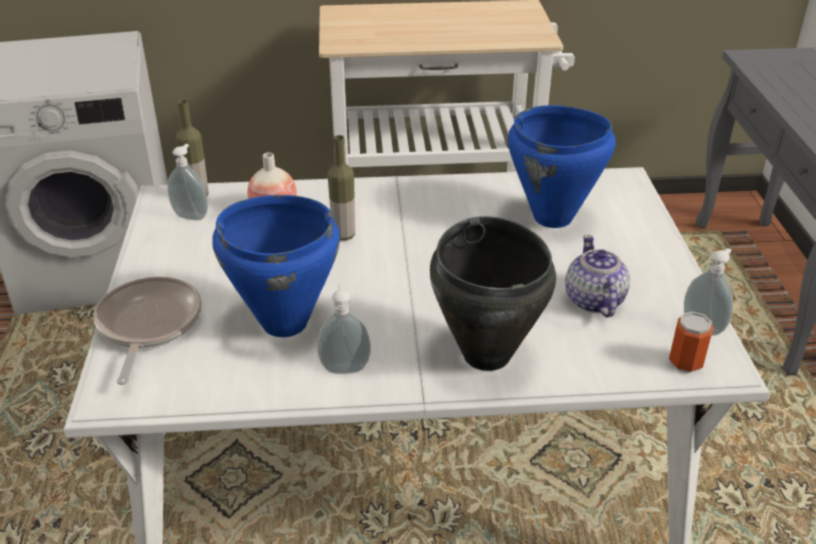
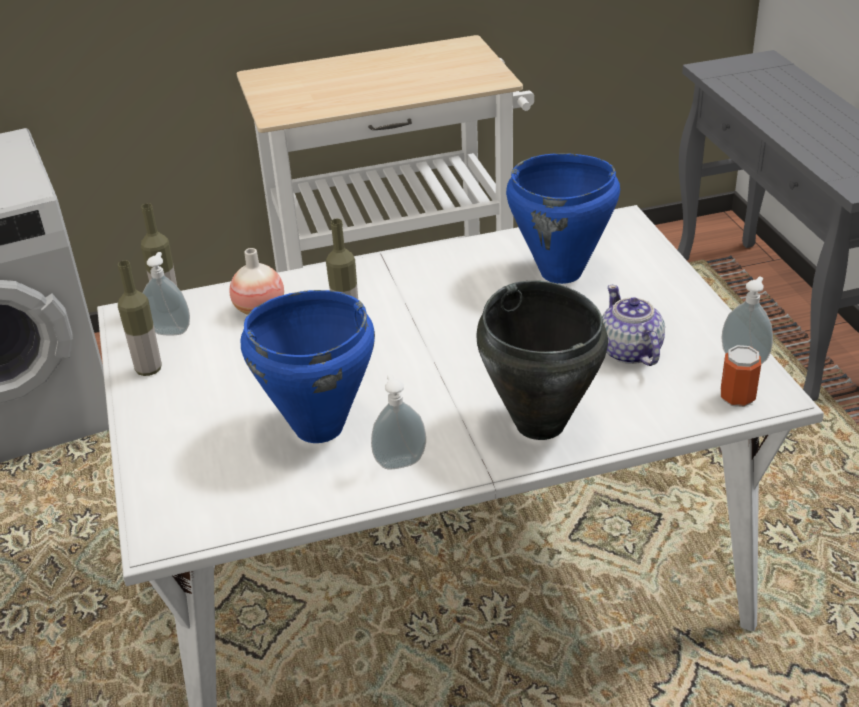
camera: 10 degrees left, 0 degrees up
(148, 325) = (171, 455): frying pan -> none
(160, 246) = (149, 369): none -> bottle

